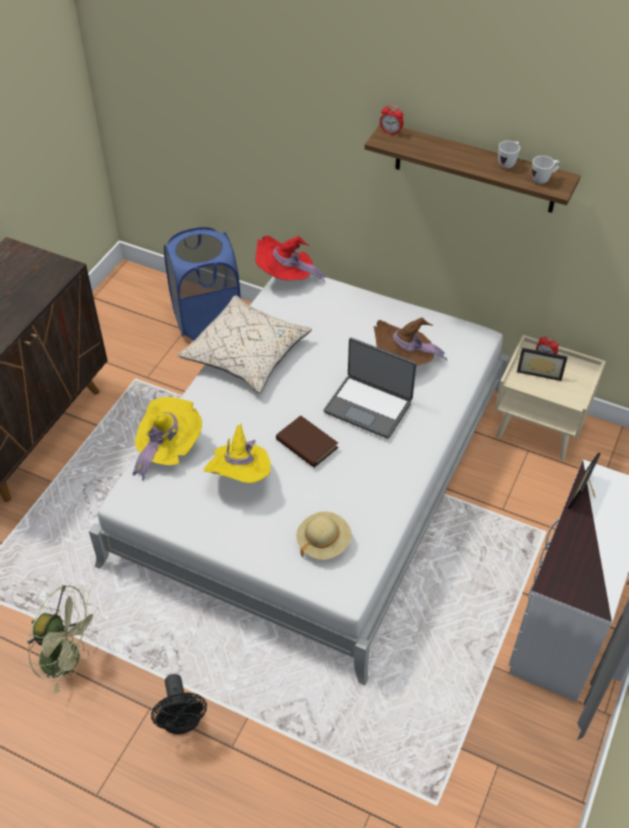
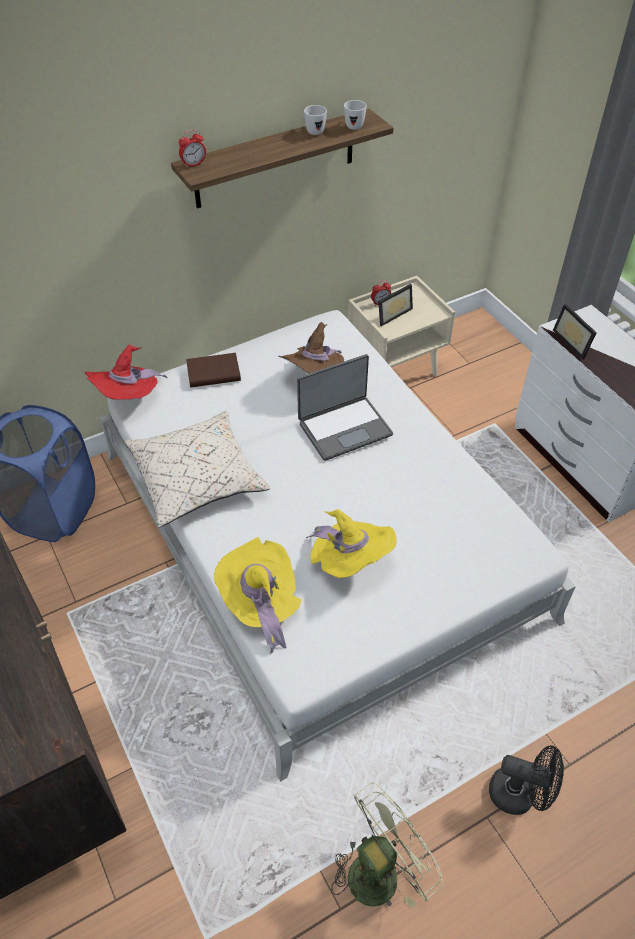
camera: 55 degrees left, 0 degrees up
(306, 444) = (351, 492): brown book -> brown book (213, 373)
(323, 542) = (472, 542): beige hat -> none

